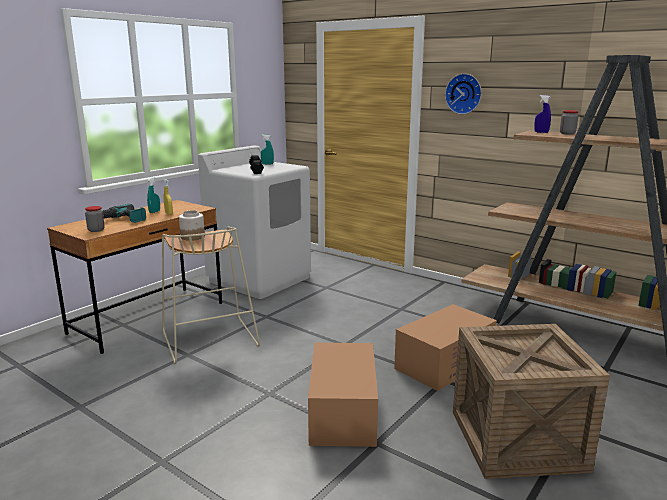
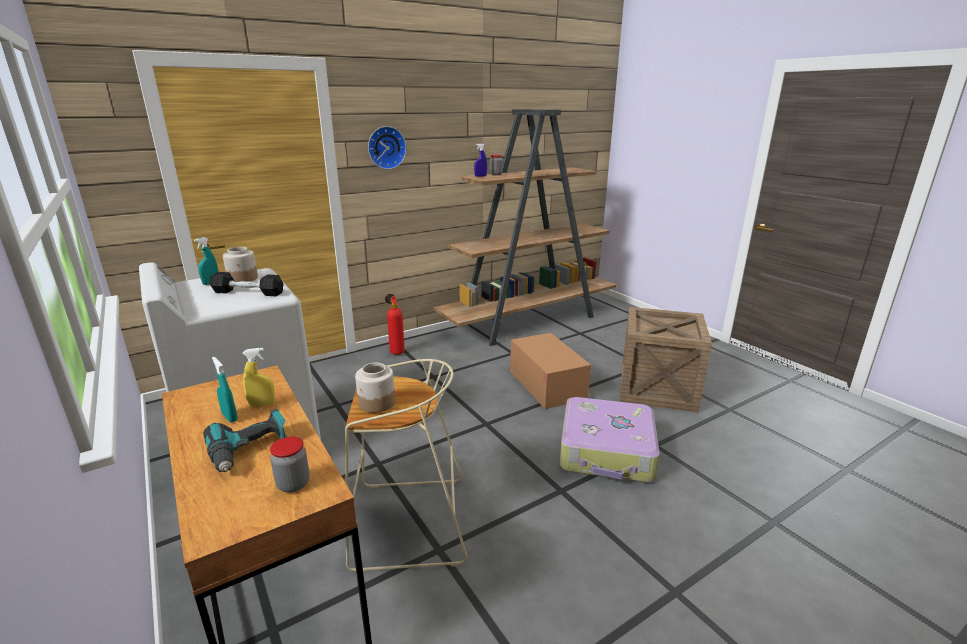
camera: 70 degrees left, 5 degrees up
(279, 166) = (243, 279): none -> jar
(343, 412) = (607, 451): cardboard box -> suitcase
(427, 286) = (396, 351): none -> fire extinguisher

